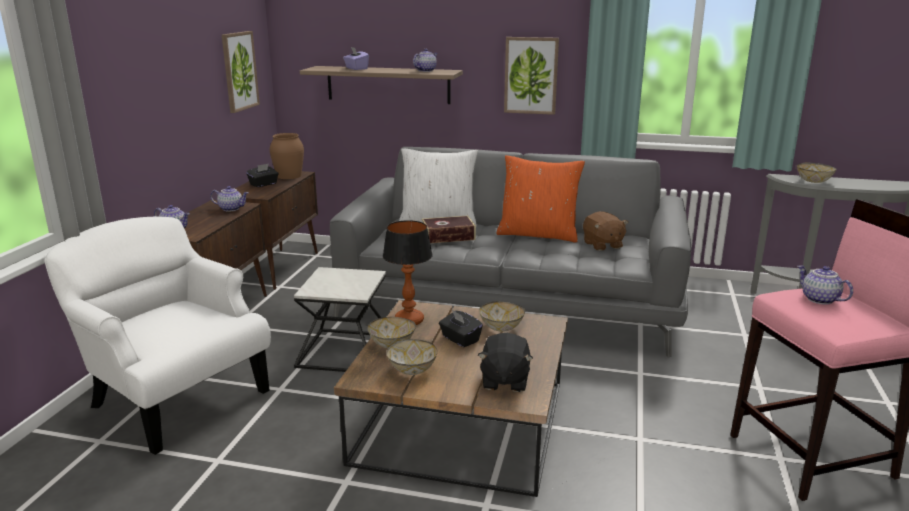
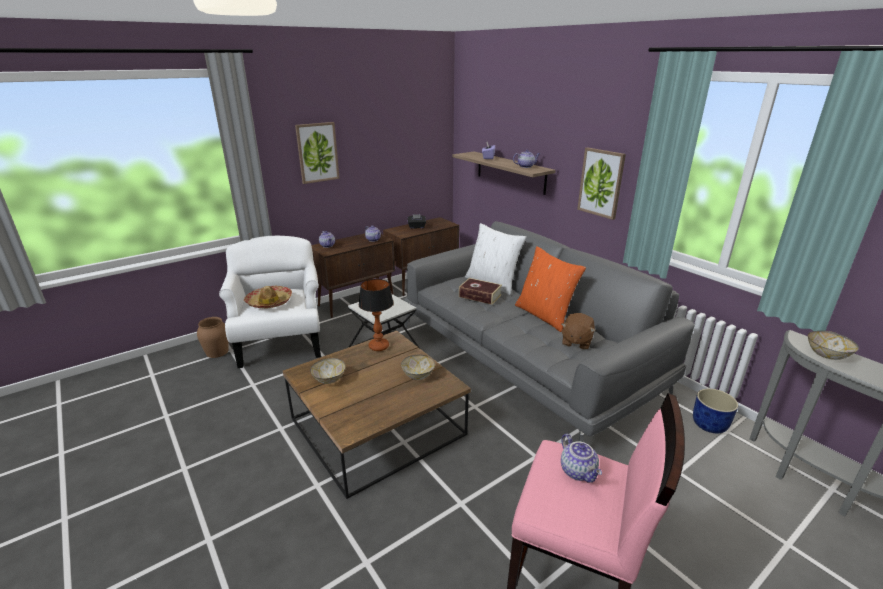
camera: 40 degrees right, 5 degrees up
(171, 326) = (269, 302): none -> hat
(239, 71) = (417, 150): picture -> picture (317, 152)
(288, 176) = (440, 224): brown vase -> brown vase (217, 352)
(392, 344) = (346, 358): bowl -> none
(460, 339) = (383, 372): black tissue box -> none
(504, 381) = (359, 412): black plush toy -> none
(717, 294) = (710, 425): none -> blue planter
(819, 299) = (579, 471): teapot -> teapot turned 150 degrees clockwise

